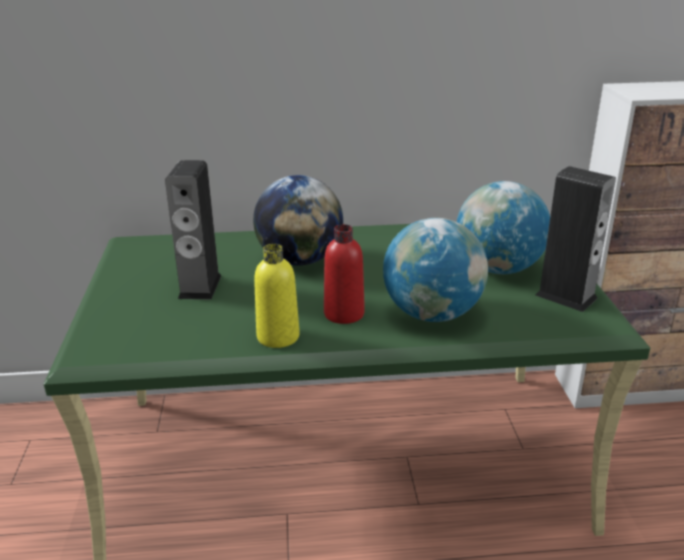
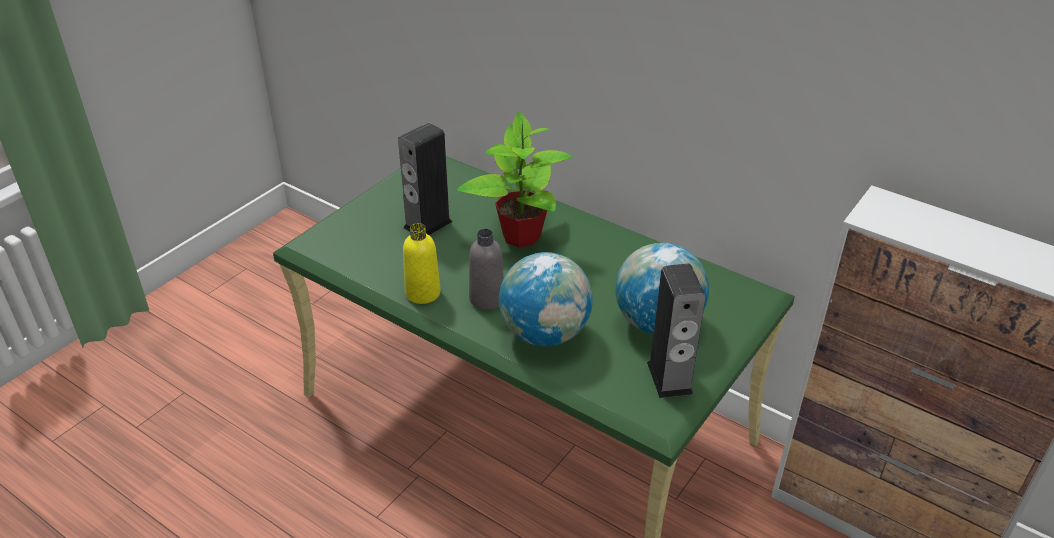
camera: 40 degrees right, 10 degrees up
(299, 260) = (520, 235): globe -> potted plant
(344, 314) = (486, 299): red bottle -> grey bottle

